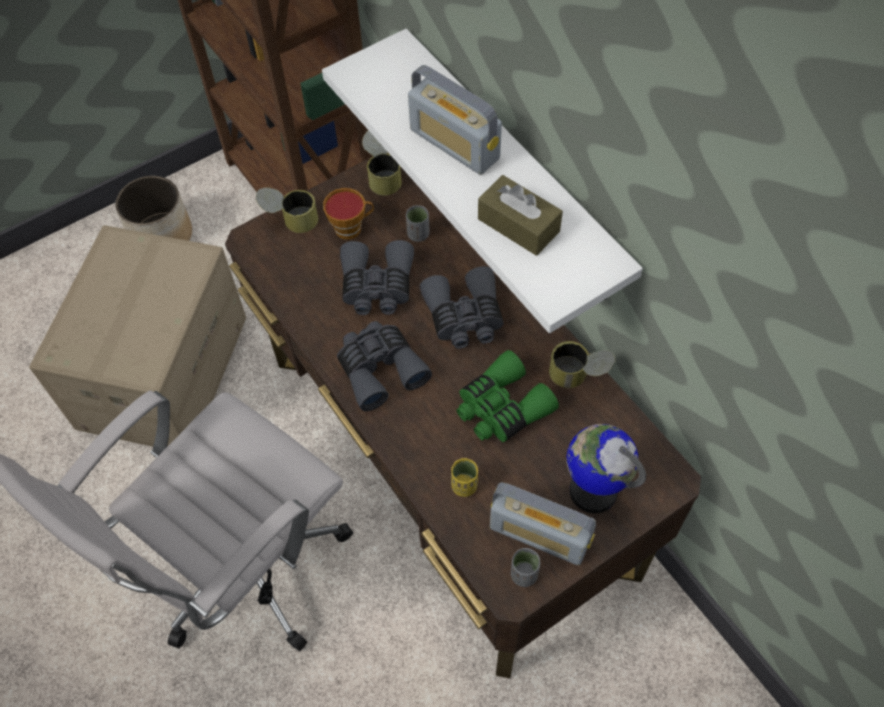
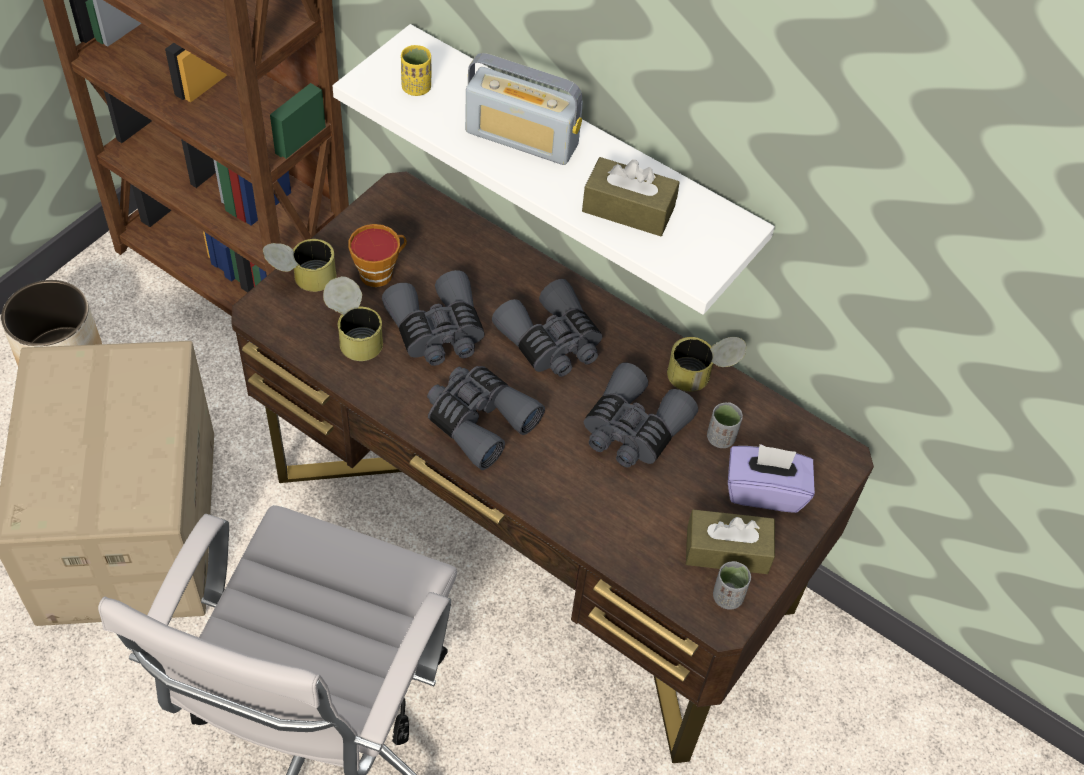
camera: 25 degrees left, 5 degrees down
(383, 175) = (392, 205): can -> can (355, 334)
(418, 234) = (461, 263): grey cup -> grey cup (720, 438)
(464, 485) = (625, 522): yellow cup -> yellow cup (416, 88)
(501, 408) = (632, 429): green binoculars -> grey binoculars
(539, 534) = (727, 550): radio -> brown tissue box
(592, 490) = (764, 490): globe -> purple tissue box

